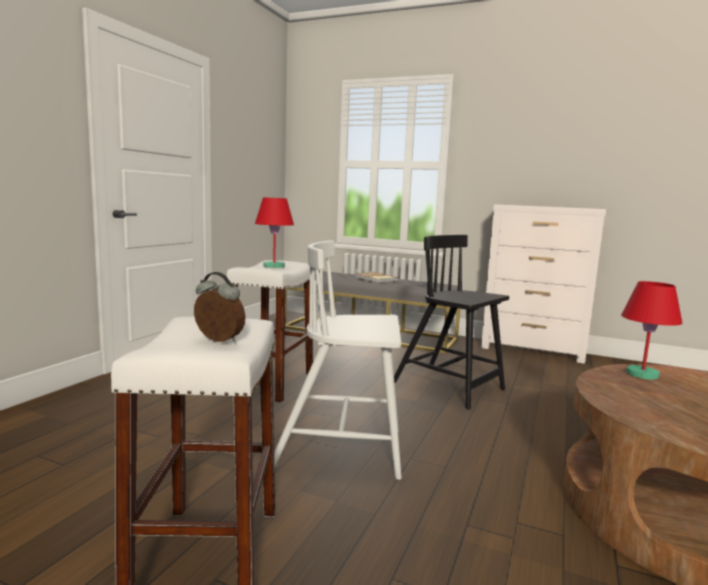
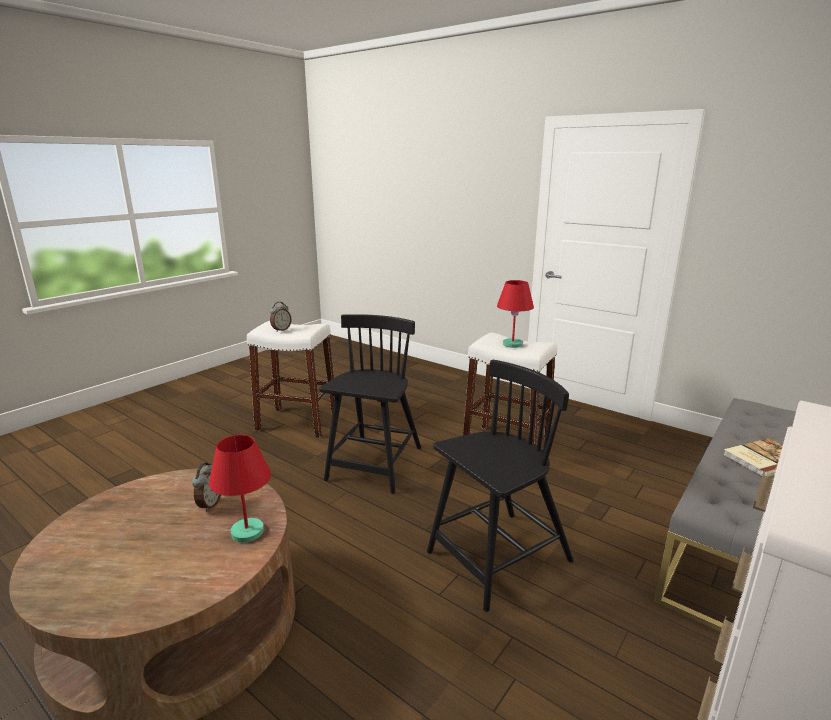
camera: 105 degrees right, 10 degrees up
(342, 449) = (375, 465): white chair -> black chair
(648, 396) = (209, 504): none -> alarm clock

